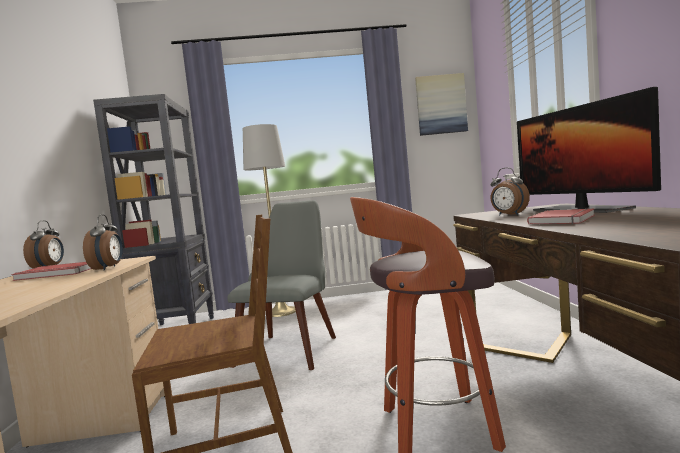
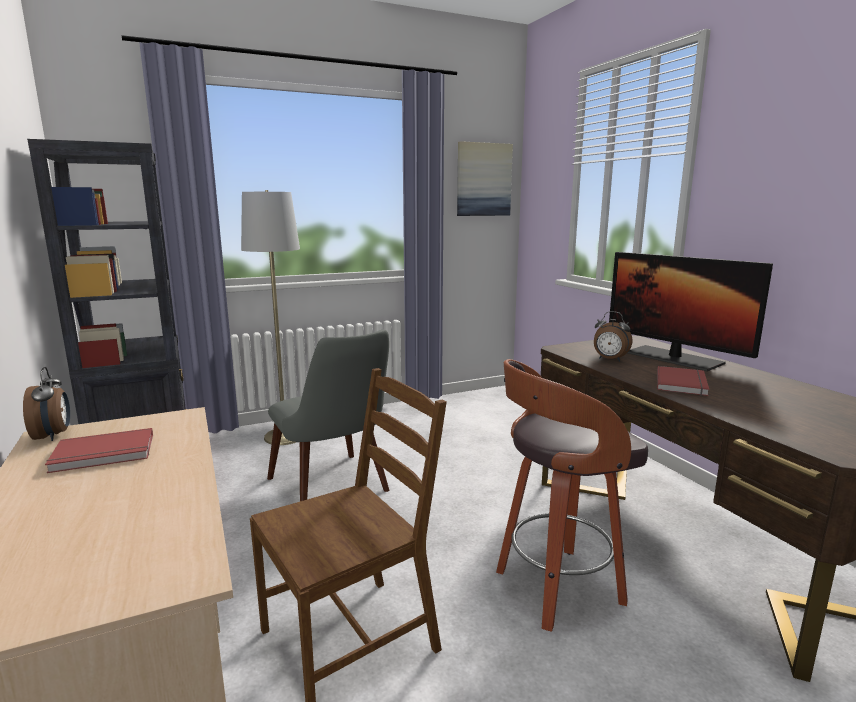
camera: 20 degrees left, 10 degrees up
(108, 268) = (182, 443): alarm clock -> none
(292, 345) = (335, 490): grey chair -> grey chair turned 150 degrees clockwise

